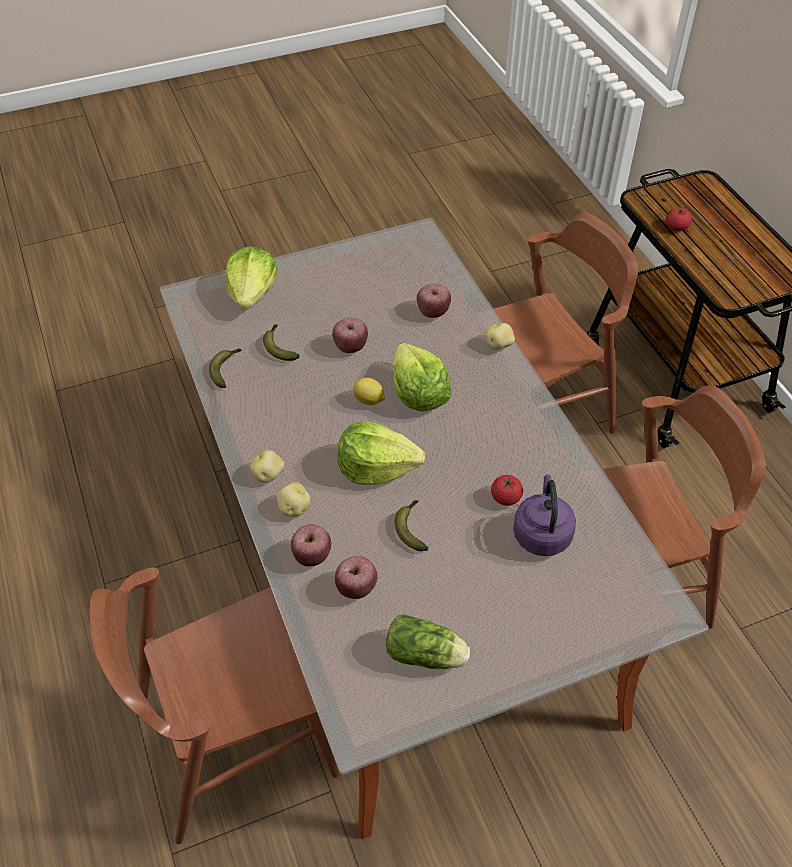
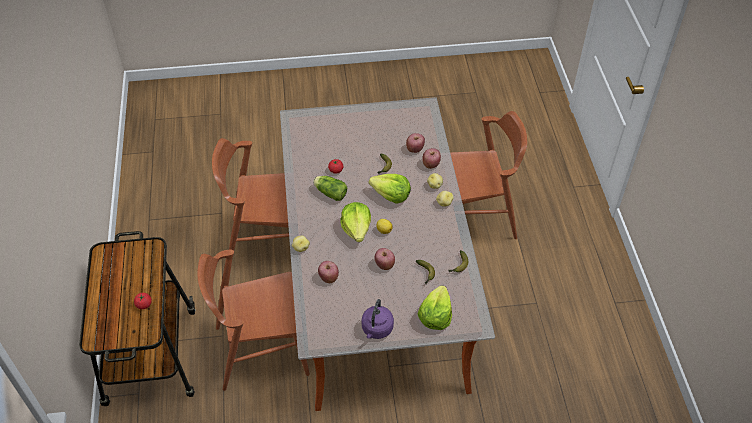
camera: 165 degrees left, 0 degrees up
(427, 655) = (393, 121): lettuce -> lettuce (329, 193)
(541, 533) = (327, 153): purple kettle -> purple kettle (376, 329)

